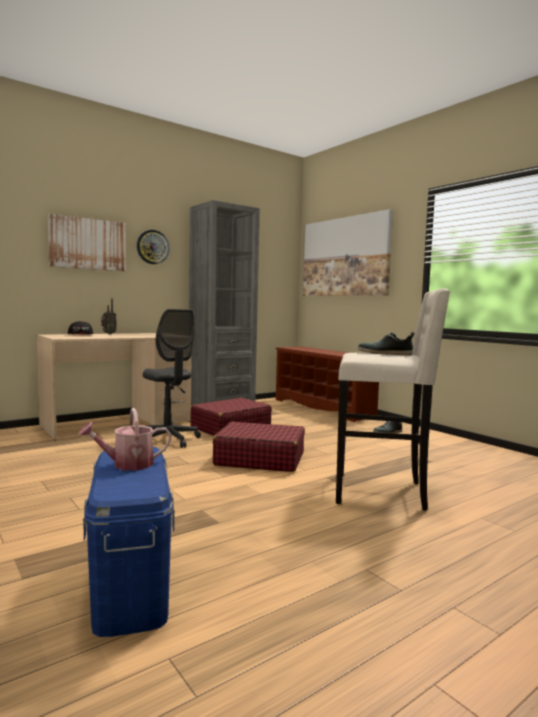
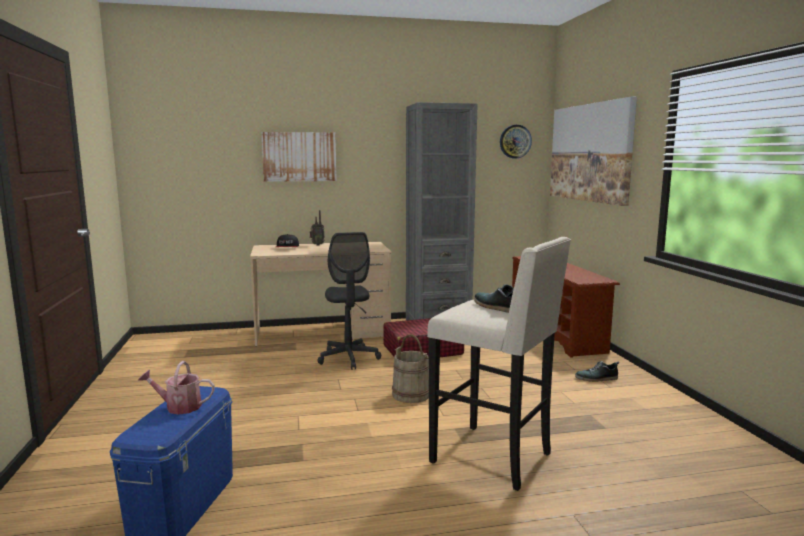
camera: 25 degrees right, 5 degrees up
(152, 247) = (365, 153): wall clock -> wall clock (515, 141)
(259, 459) = (411, 394): red suitcase -> beige bucket

